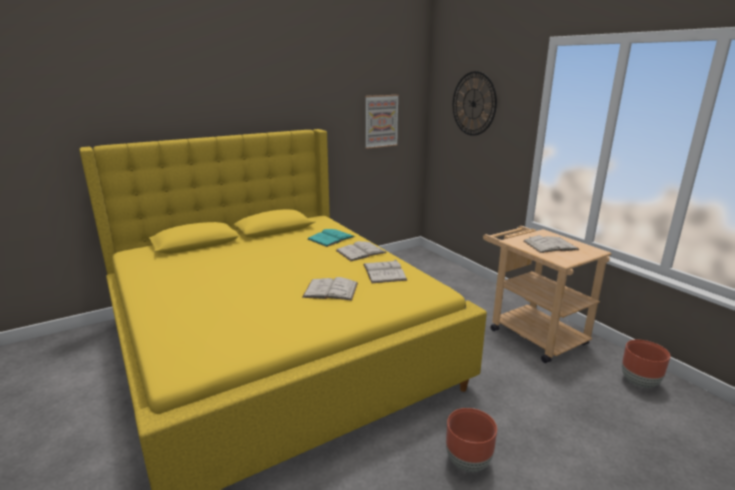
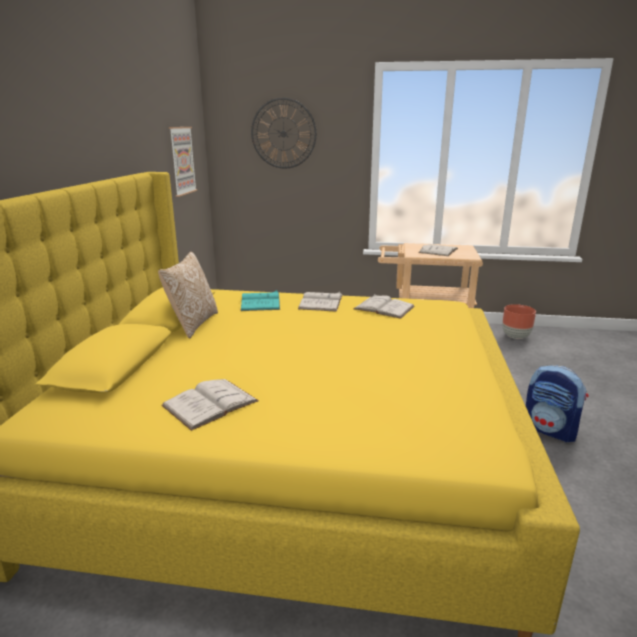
camera: 50 degrees left, 0 degrees up
(269, 237) = (192, 324): none -> pillow
(330, 290) = (391, 336): white book -> white book (210, 403)
(468, 462) = (550, 430): brown planter -> backpack

